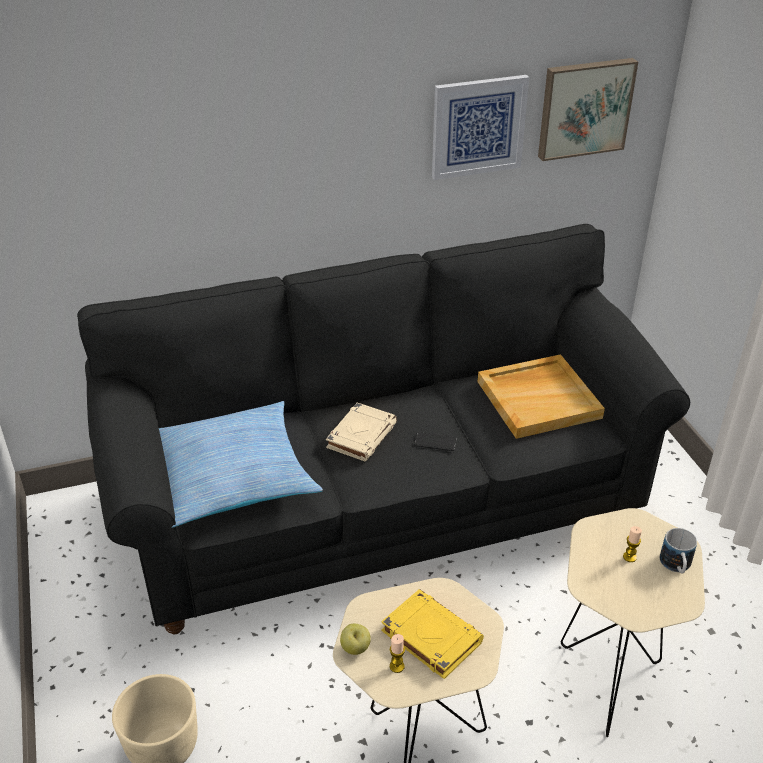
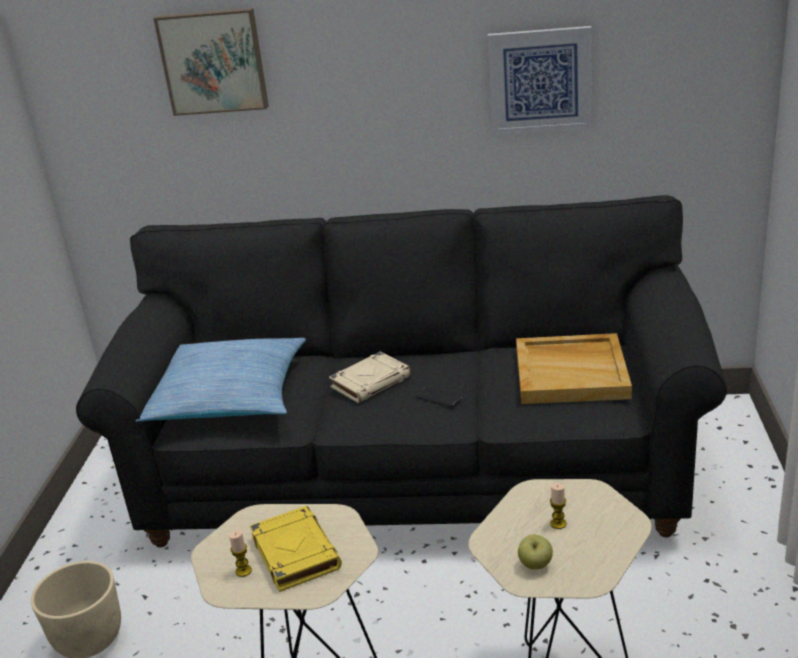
camera: 25 degrees right, 10 degrees down
(355, 648) = (217, 547): apple -> apple (535, 565)
(584, 108) = (665, 66): picture -> picture (213, 61)
(676, 566) = (606, 542): mug -> none

